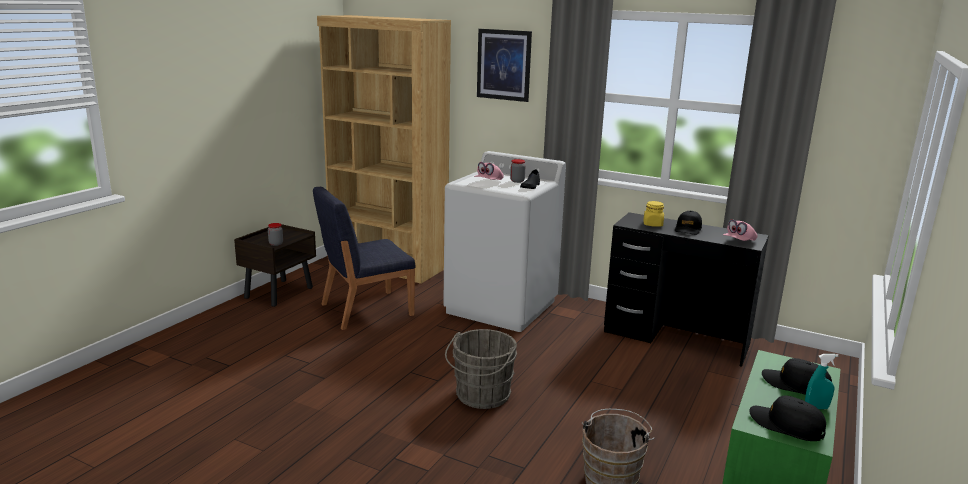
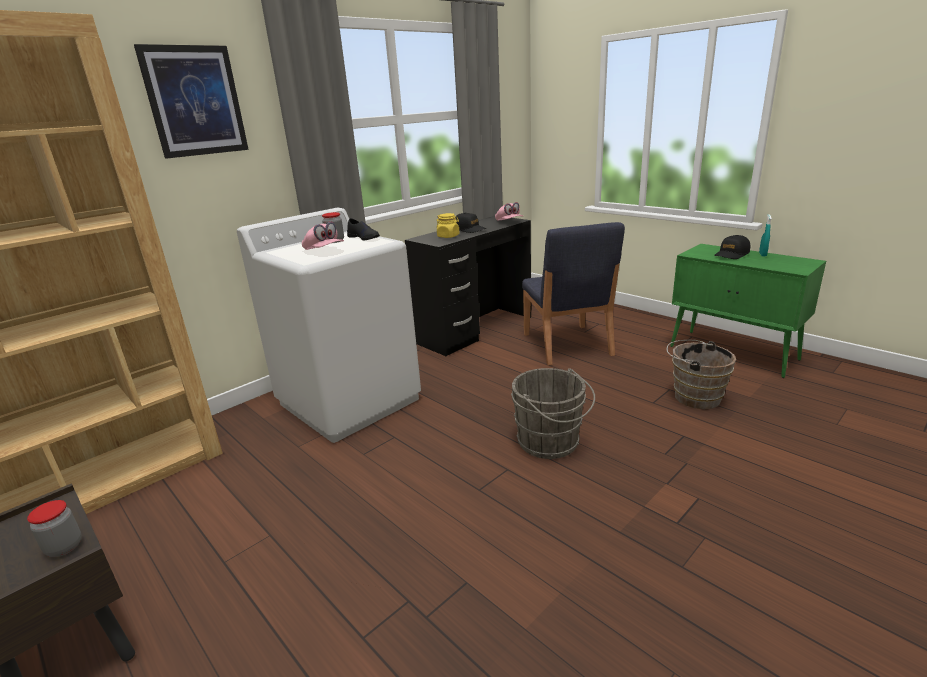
camera: 70 degrees left, 5 degrees up
(365, 309) = (262, 518): blue chair -> blue chair (566, 345)
(786, 425) = (793, 263): black cap -> none

